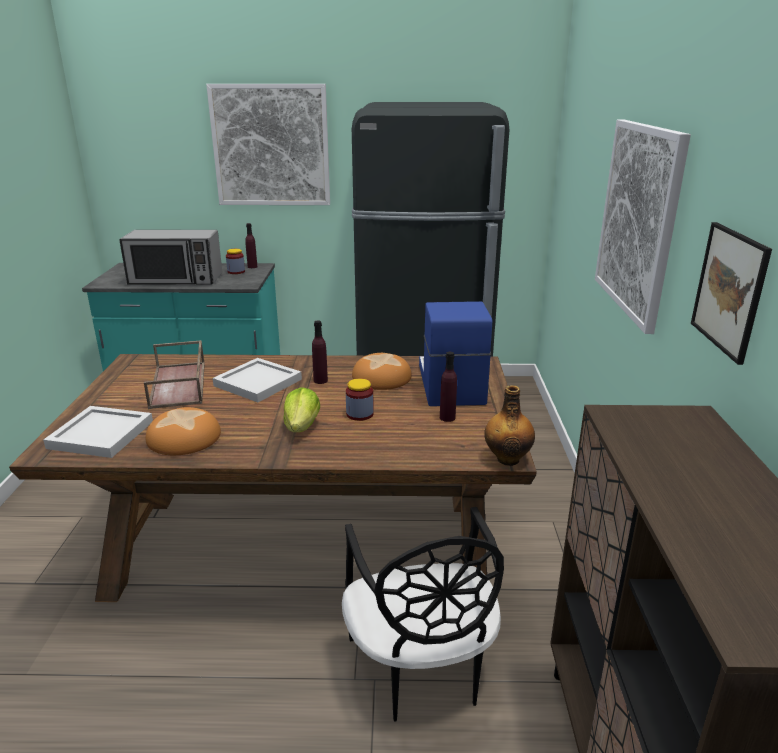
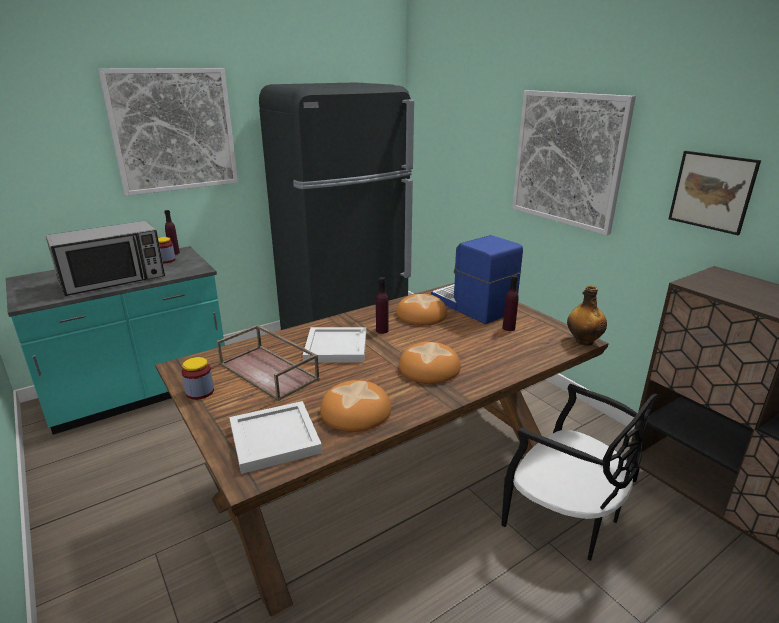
camera: 35 degrees left, 0 degrees up
(302, 426) = (429, 368): lettuce -> bread
(359, 414) = (452, 345): jar -> jar (200, 392)

